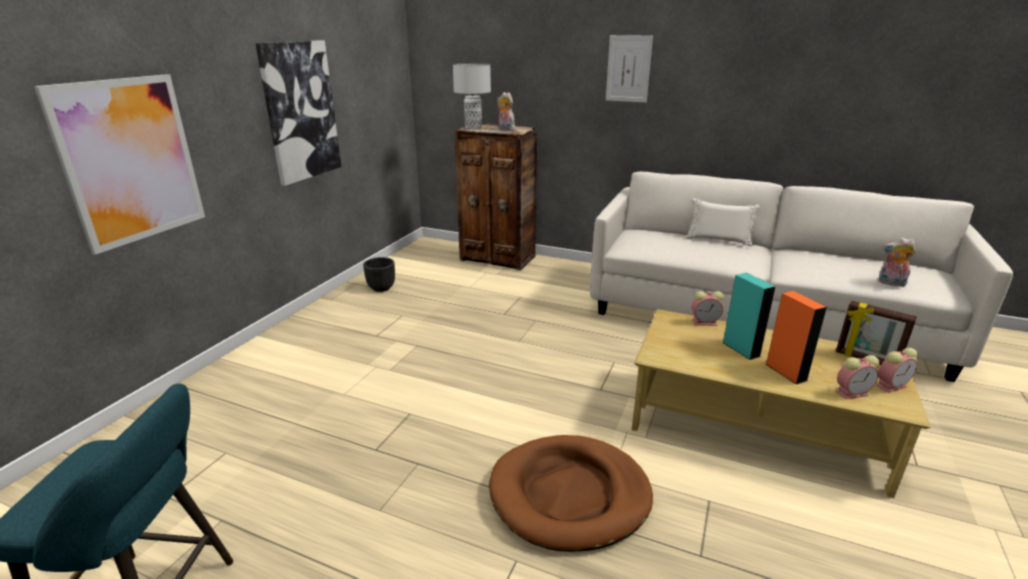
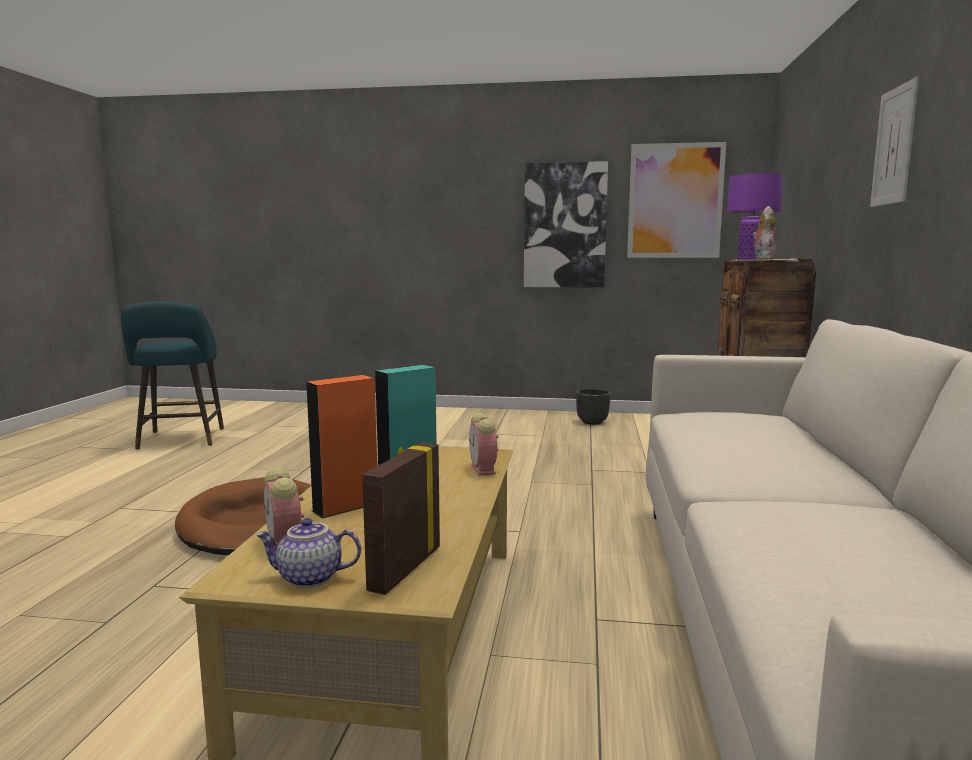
camera: 75 degrees right, 15 degrees down
(130, 161) = (399, 237): picture -> picture (675, 201)
(473, 127) = (749, 259): white table lamp -> purple table lamp
(718, 240) = (817, 453): white pillow -> none
(890, 283) = (795, 595): plush toy -> none
(891, 385) = (309, 578): alarm clock -> teapot

